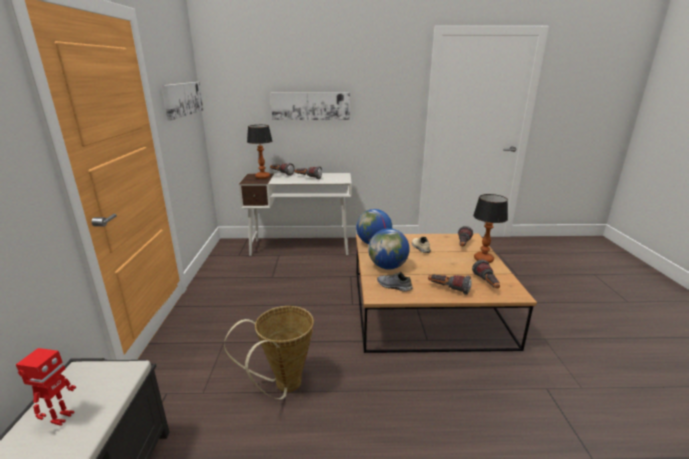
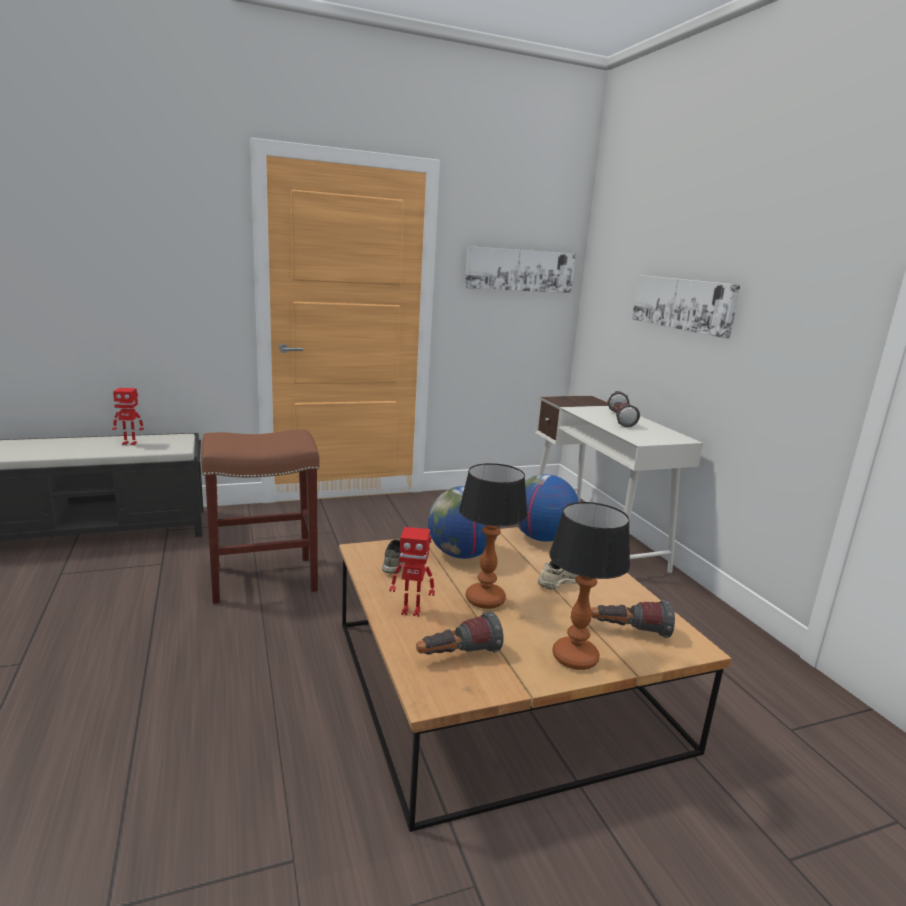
camera: 70 degrees right, 5 degrees down
(263, 177) = (585, 402): table lamp -> table lamp (486, 600)
(283, 387) = (265, 578): basket -> brown stool
(448, 289) = (411, 611): flashlight -> toy robot

